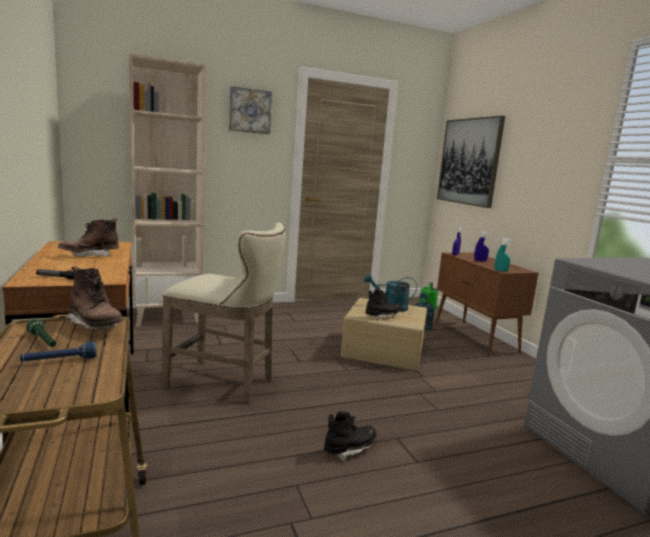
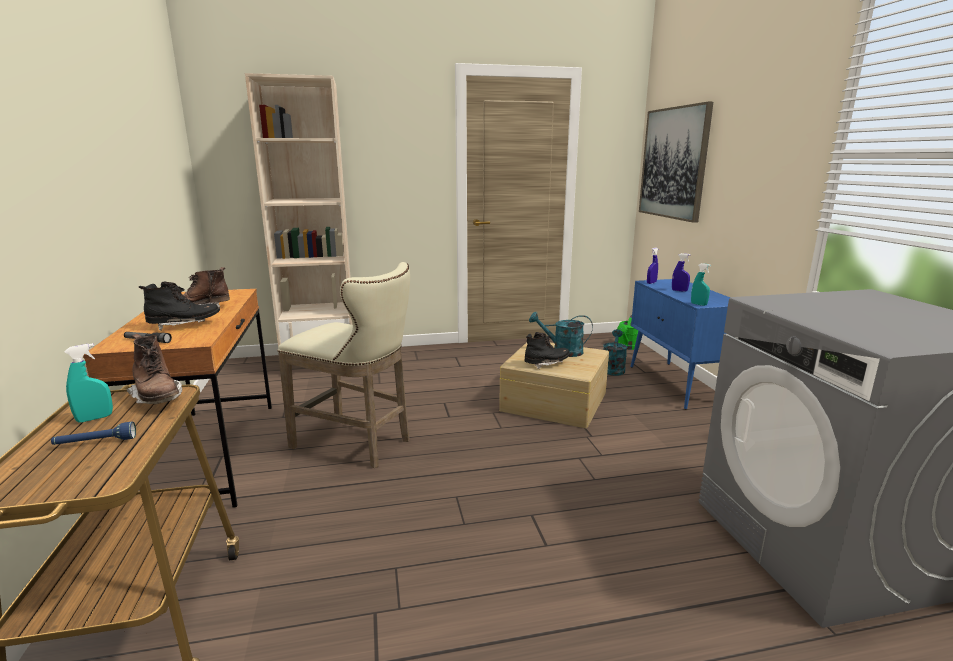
camera: 10 degrees right, 5 degrees up
(43, 341) = (95, 418): green flashlight -> turquoise spray bottle
(249, 111) = (398, 123): picture -> none
(349, 449) = (470, 526): black boot -> black boot (184, 325)
(475, 337) = (677, 385): brown cabinet -> blue cabinet

